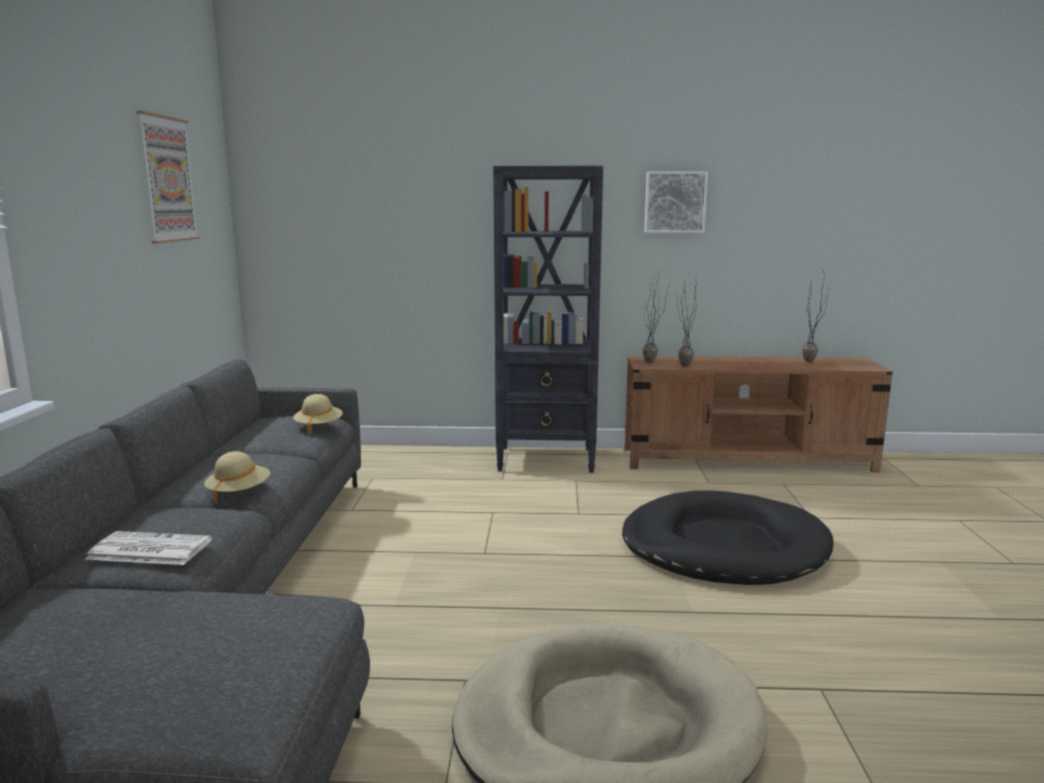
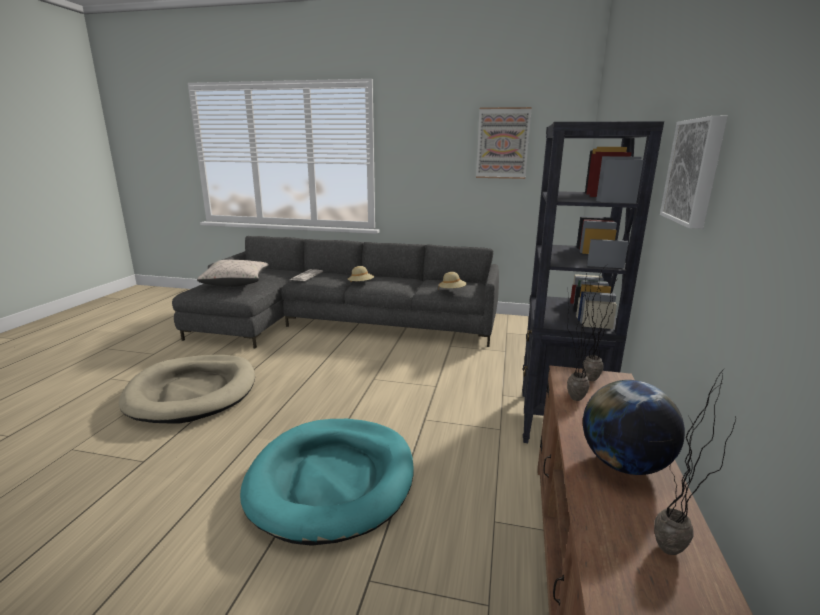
camera: 100 degrees right, 5 degrees up
(175, 648) = (236, 283): none -> beige pillow
(723, 546) = (332, 480): black dog bed -> turquoise dog bed
(752, 362) = (623, 464): none -> globe

